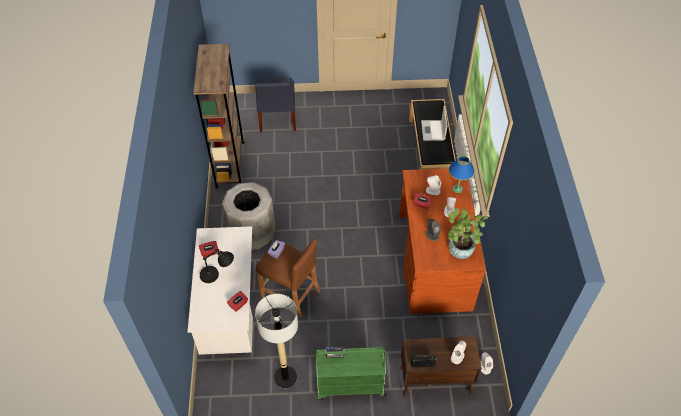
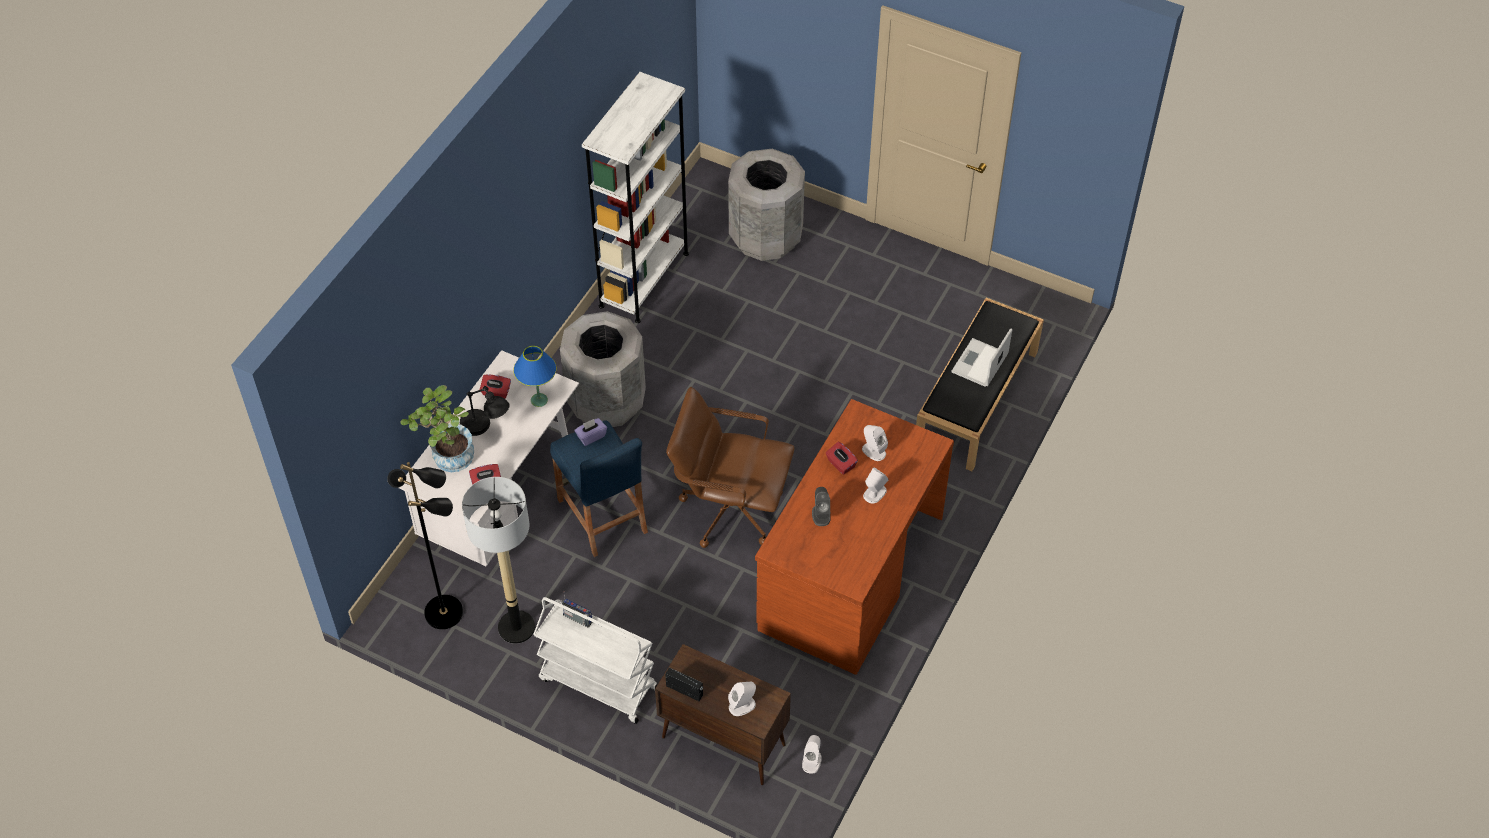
camera: 30 degrees right, 0 degrees up
(230, 164) = (644, 279): brown bookcase -> white bookcase
(240, 389) = (445, 612): none -> black floor lamp
(277, 119) = (765, 237): blue chair -> grey trash can
(290, 294) = (602, 516): brown stool -> blue stool
(350, 385) = (597, 684): green cart -> white cart
(353, 258) = (730, 508): none -> brown office chair
(457, 189) = (914, 466): blue table lamp -> blue table lamp (539, 400)
(459, 251) = (843, 558): potted plant -> potted plant (448, 459)

